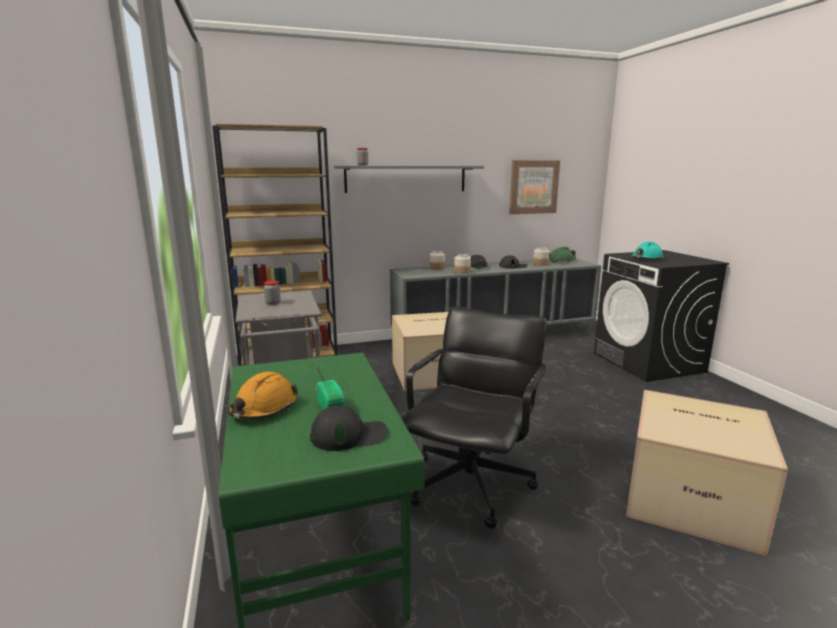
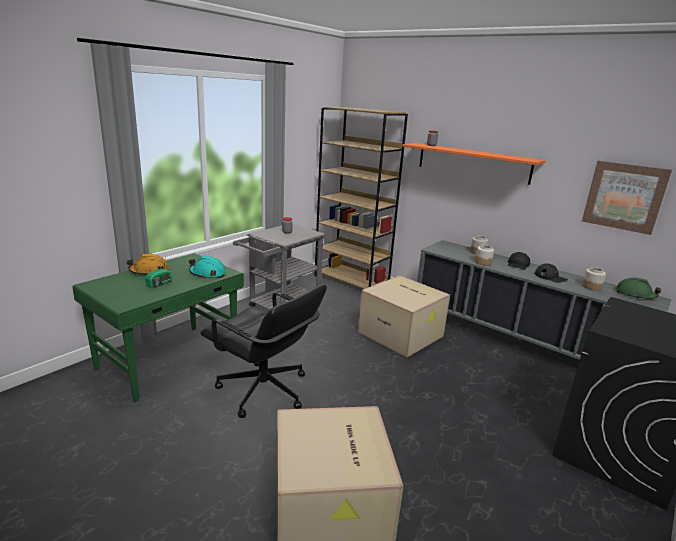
camera: 55 degrees right, 5 degrees up
(349, 435) = (131, 294): black cap -> none
(406, 178) = (472, 162): grey shelf -> orange shelf
(472, 484) = (264, 391): black office chair -> black office chair turned 45 degrees clockwise
(646, 259) = (625, 320): turquoise hard hat -> turquoise hard hat (207, 274)

